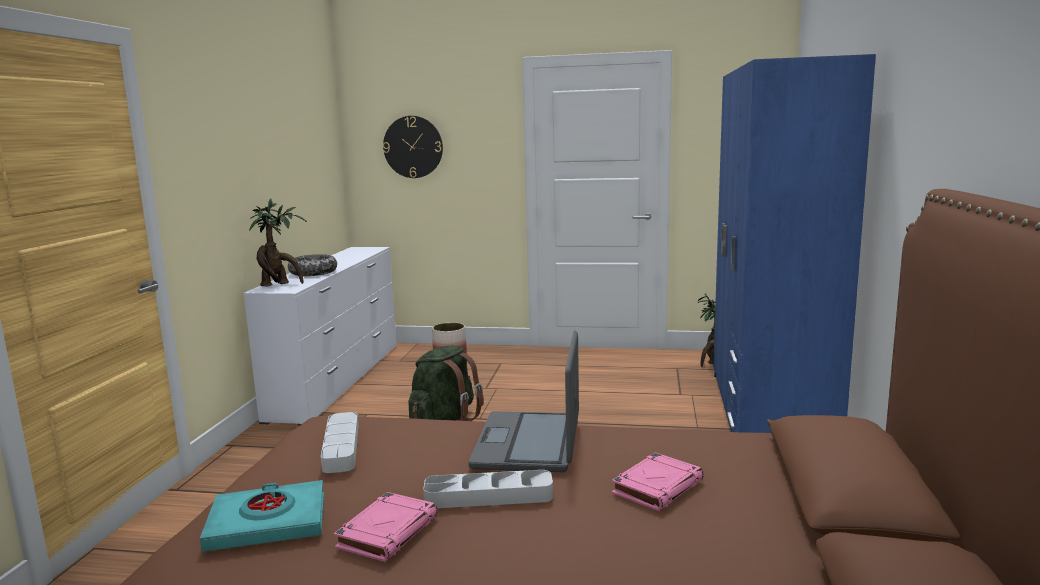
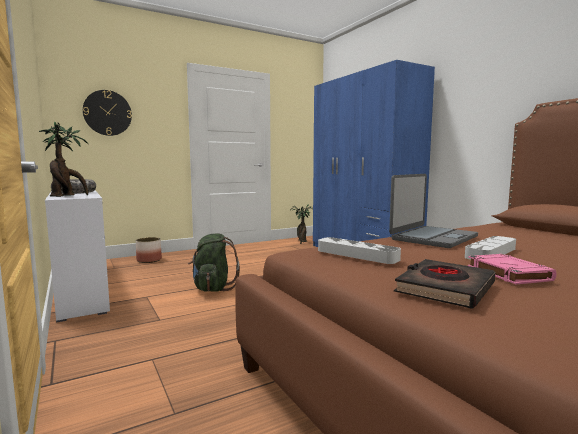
camera: 40 degrees left, 5 degrees down
(268, 523) = (444, 289): turquoise book -> black book
(529, 443) = (433, 238): laptop -> laptop turned 105 degrees counterclockwise
(657, 487) = (522, 239): pink book -> none

